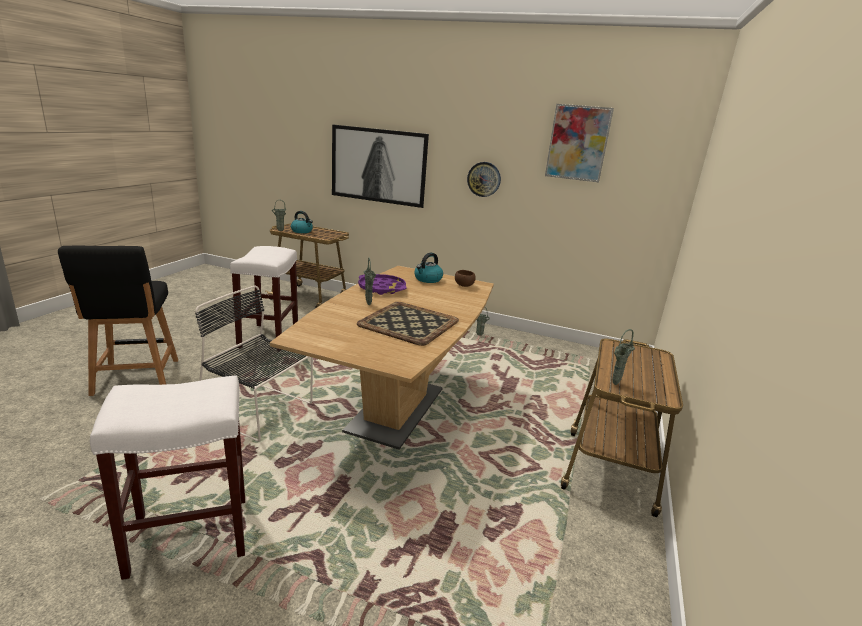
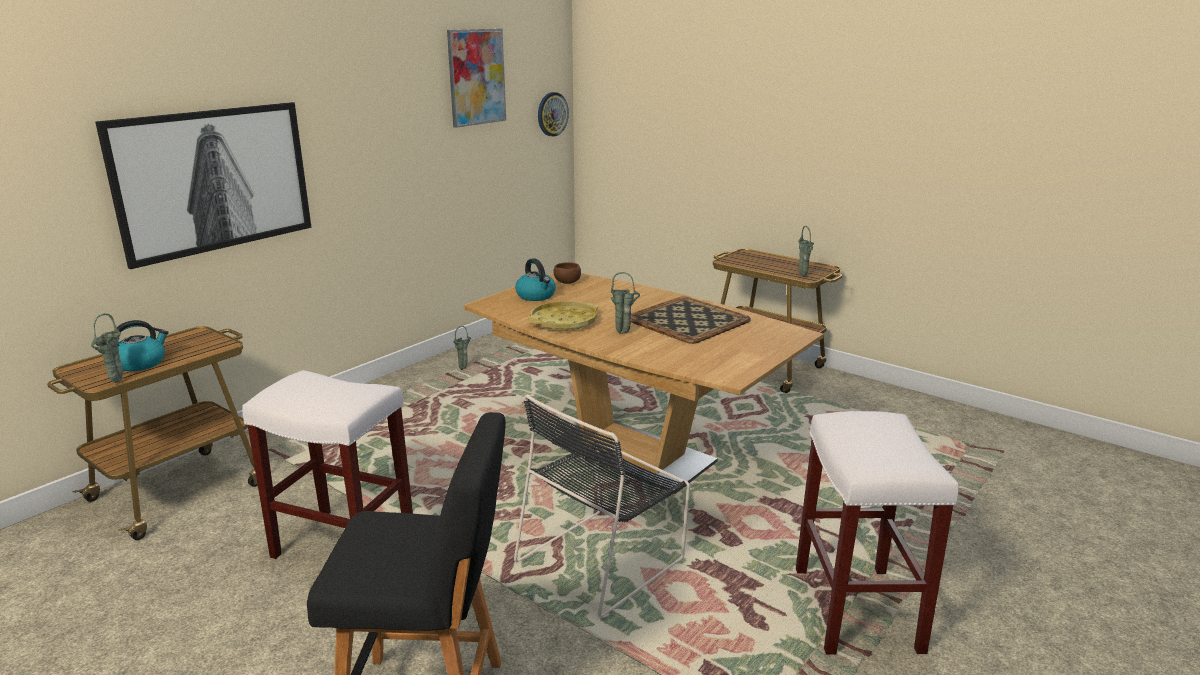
camera: 70 degrees left, 0 degrees up
(382, 288) = (563, 322): purple tray -> yellow tray
(484, 179) = (385, 153): wall clock -> wall clock (552, 114)

